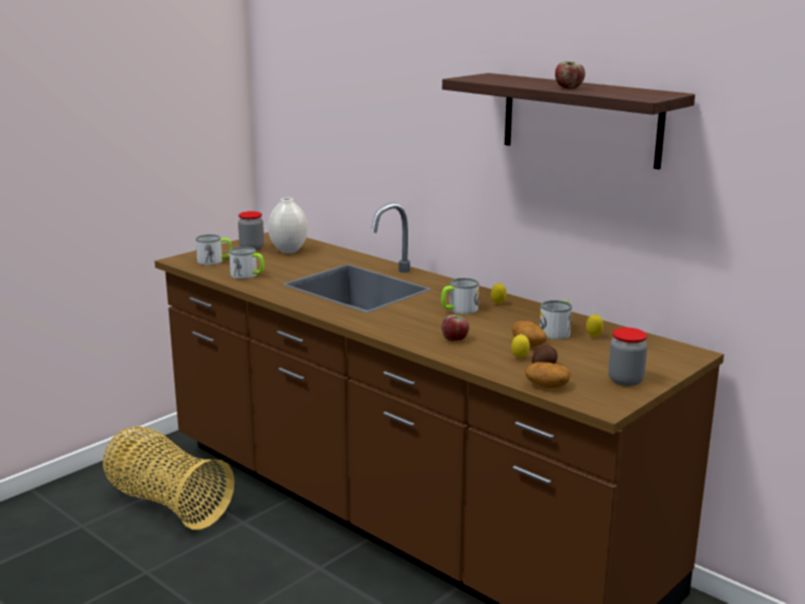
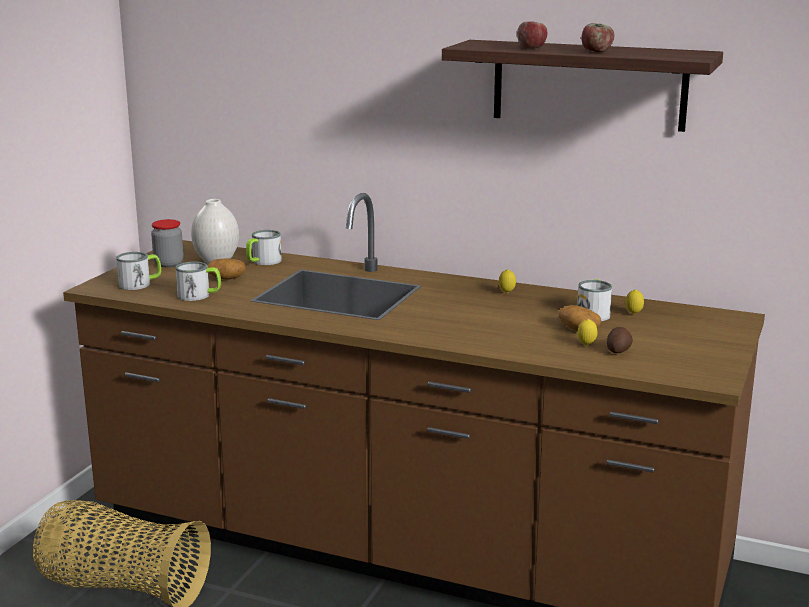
camera: 20 degrees left, 0 degrees up
(455, 339) = (502, 335): apple -> apple (531, 48)
(458, 310) = (473, 304): mug -> mug (263, 262)
(546, 386) = (640, 369): potato -> potato (226, 278)
(625, 380) = (706, 352): jar -> none

